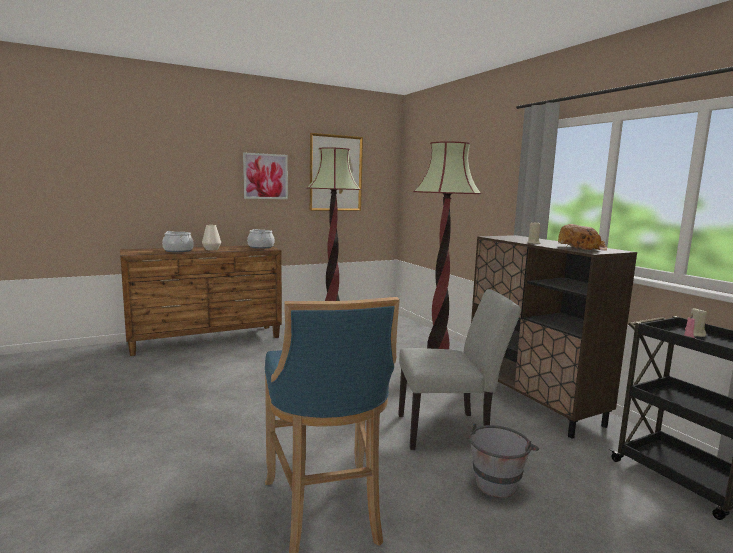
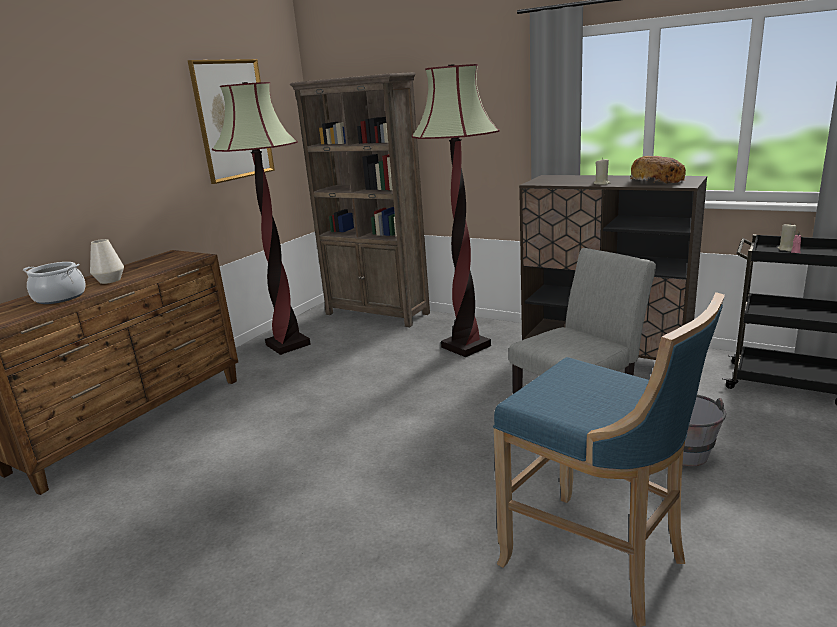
camera: 30 degrees left, 10 degrees up
(261, 247) = (174, 257): cooking pot -> none
(265, 176) = (141, 141): picture -> none
(408, 327) = (377, 314): none -> brown bookcase

